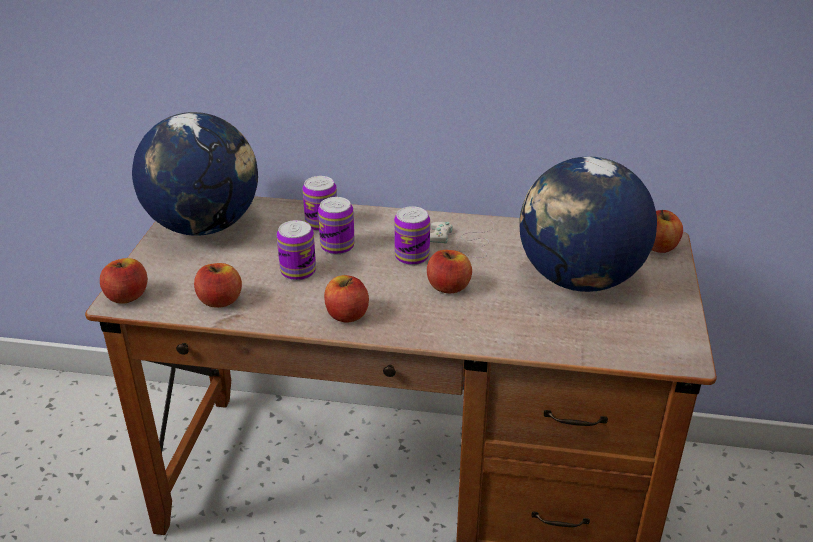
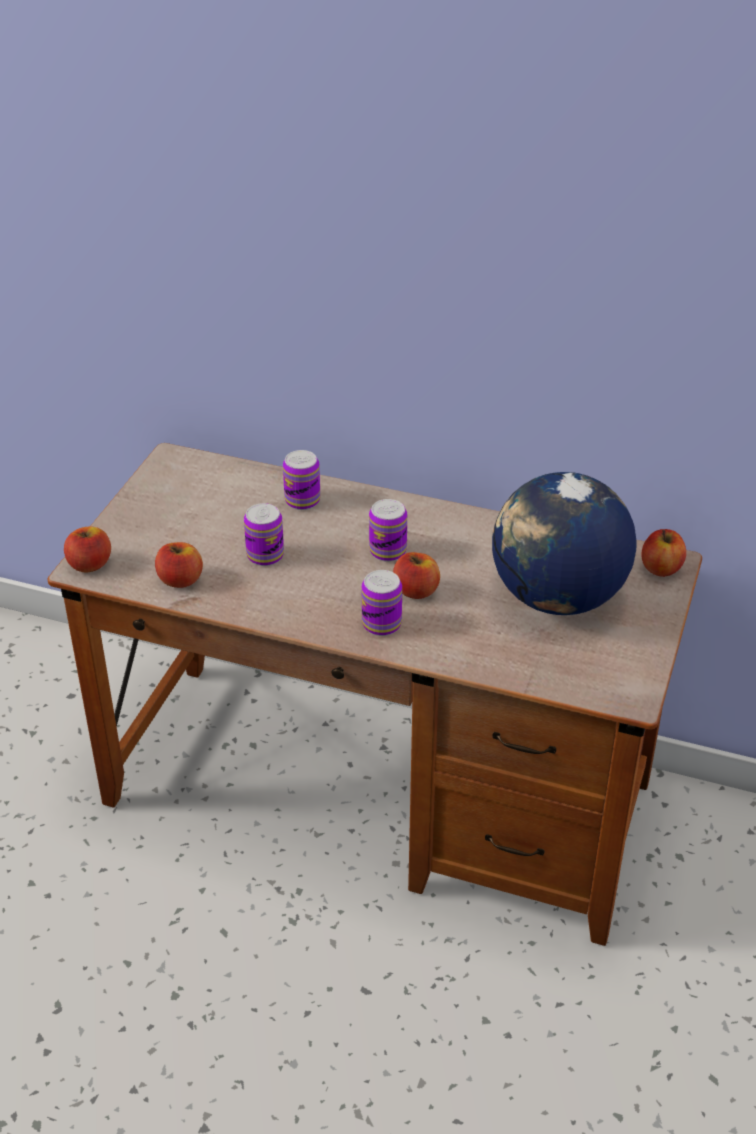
camera: 10 degrees right, 5 degrees up
(204, 226) = (179, 490): globe -> none
(337, 246) = (312, 530): can -> can (381, 624)
(347, 315) = (303, 610): apple -> none
(463, 242) = (448, 539): white game controller -> none

